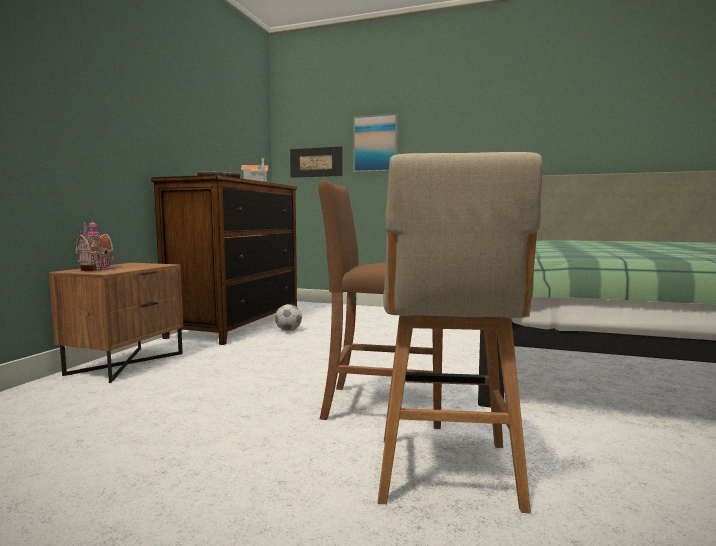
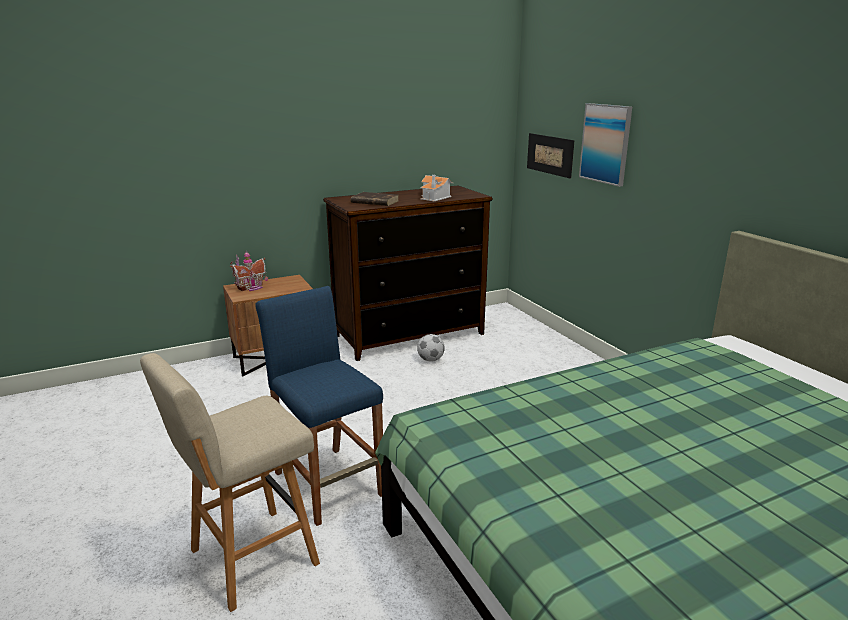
camera: 45 degrees right, 15 degrees up
(383, 406) = (328, 484): brown stool -> blue stool

